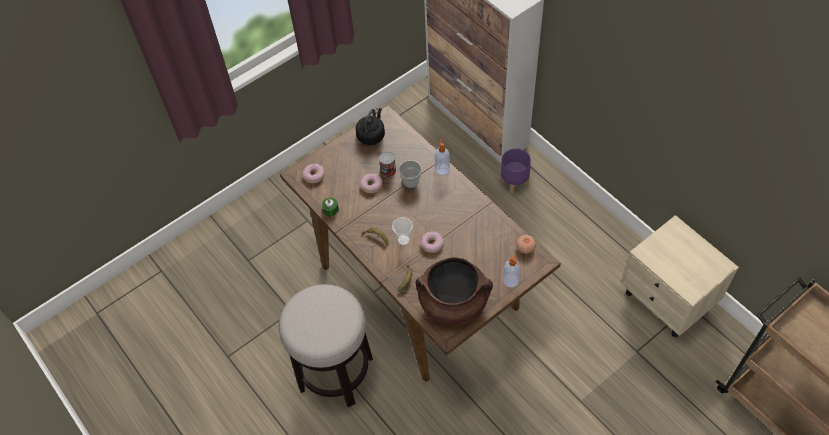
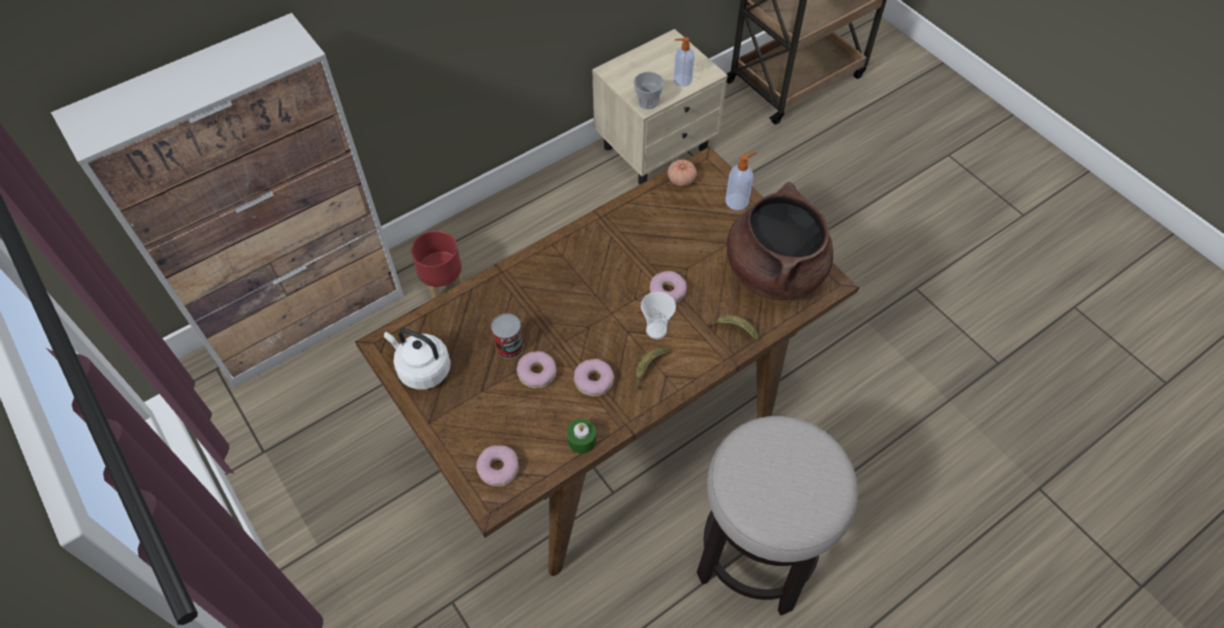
camera: 90 degrees left, 0 degrees up
(367, 212) = (593, 381): none -> donut
(371, 135) = (422, 369): black kettle -> white kettle
(411, 181) = (538, 314): cup -> cup (647, 102)
(442, 168) = (519, 269): soap dispenser -> soap dispenser (682, 80)
(514, 183) = (443, 284): purple planter -> red planter

